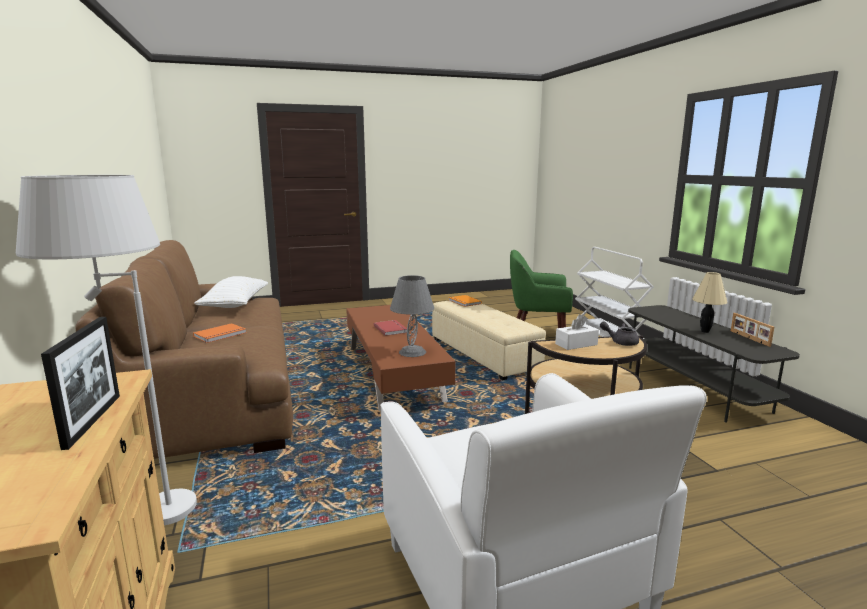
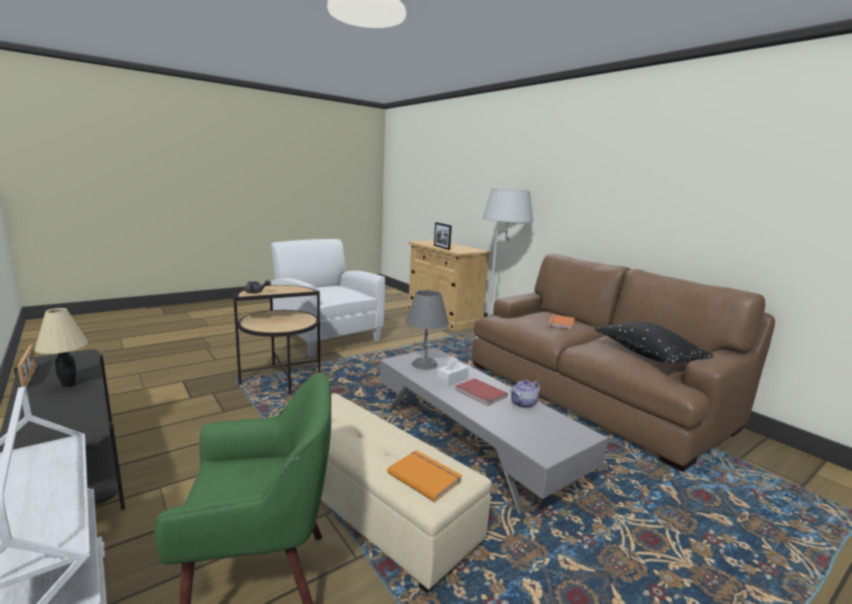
camera: 160 degrees right, 0 degrees up
(235, 304) = (647, 355): white pillow -> black pillow
(368, 322) = (523, 404): none -> teapot
(392, 372) = (473, 442): brown coffee table -> grey coffee table
(576, 344) = (288, 290): white tissue box -> white tissue box (452, 379)

